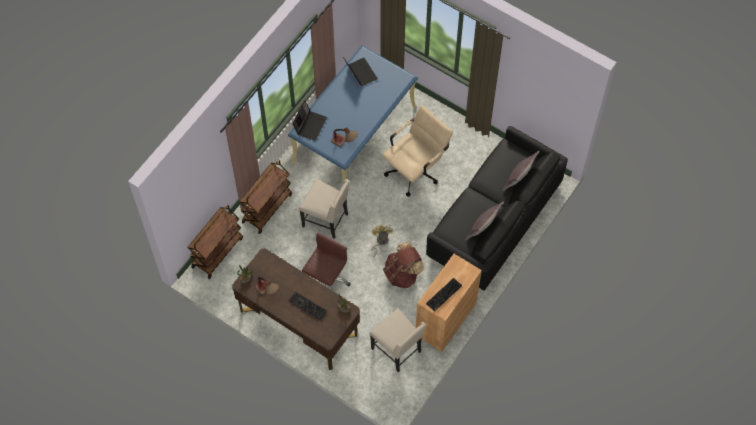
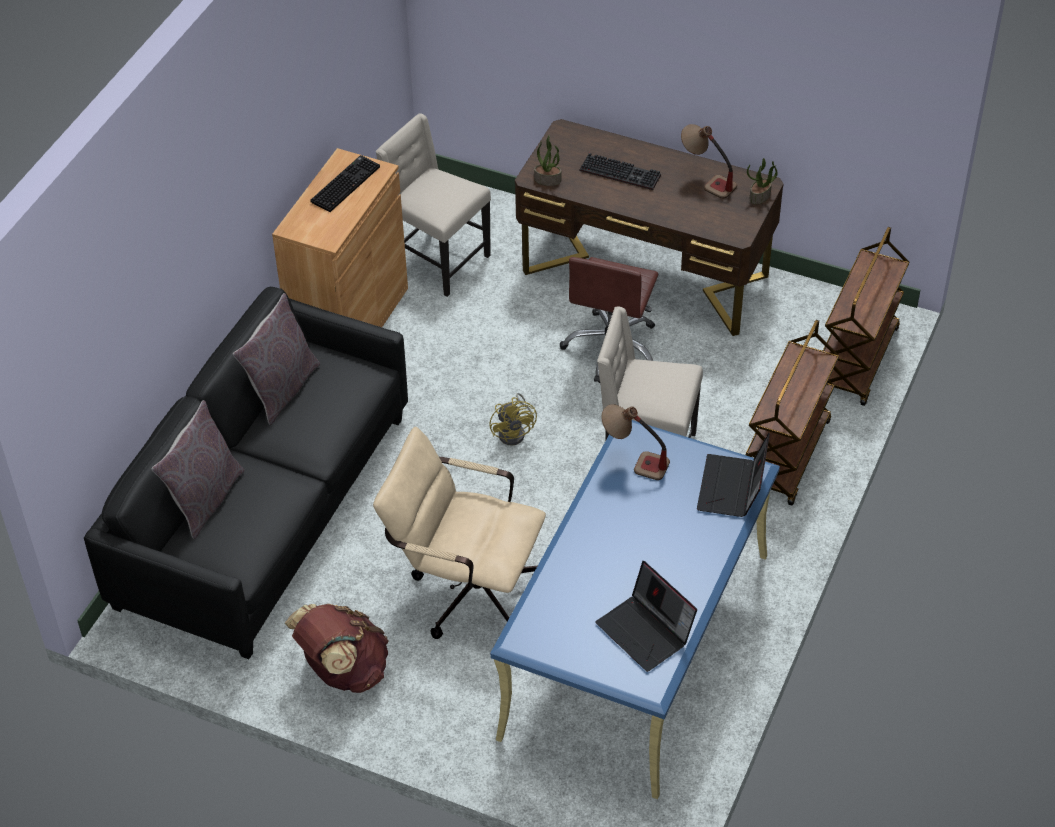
camera: 170 degrees right, 15 degrees down
(402, 274) = (454, 382): brown backpack -> brown backpack (343, 671)
(416, 169) = (465, 590): beige office chair -> beige office chair turned 75 degrees clockwise

